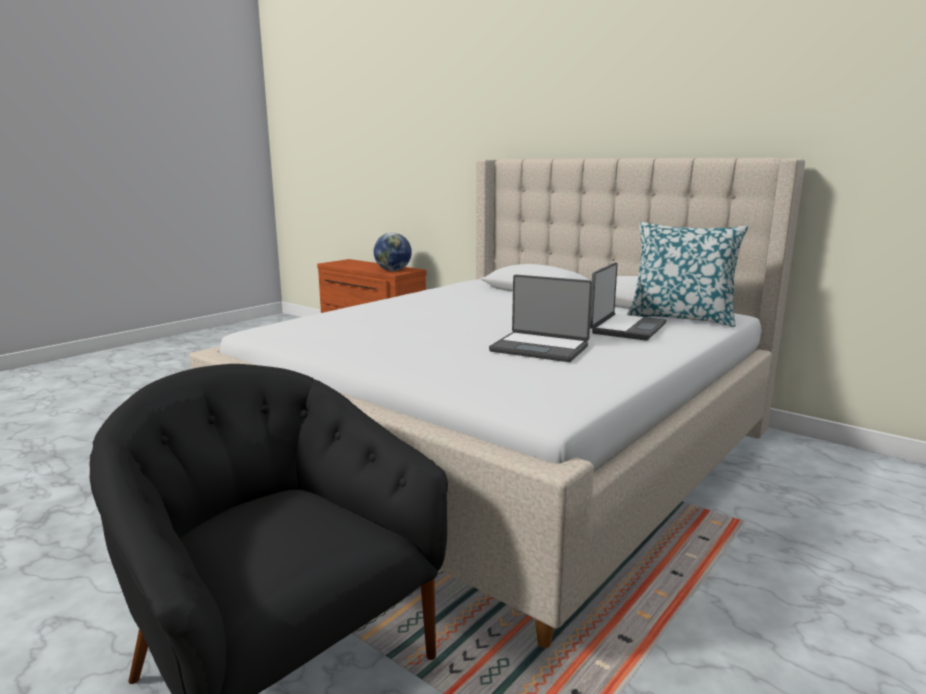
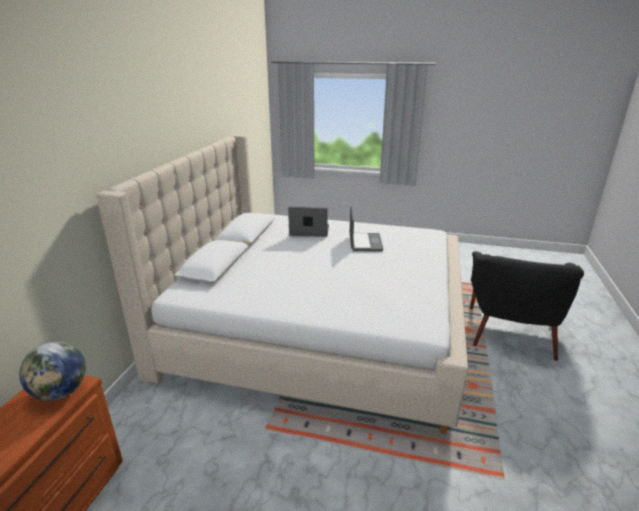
camera: 115 degrees left, 10 degrees up
(681, 318) = (276, 223): pillow -> none

